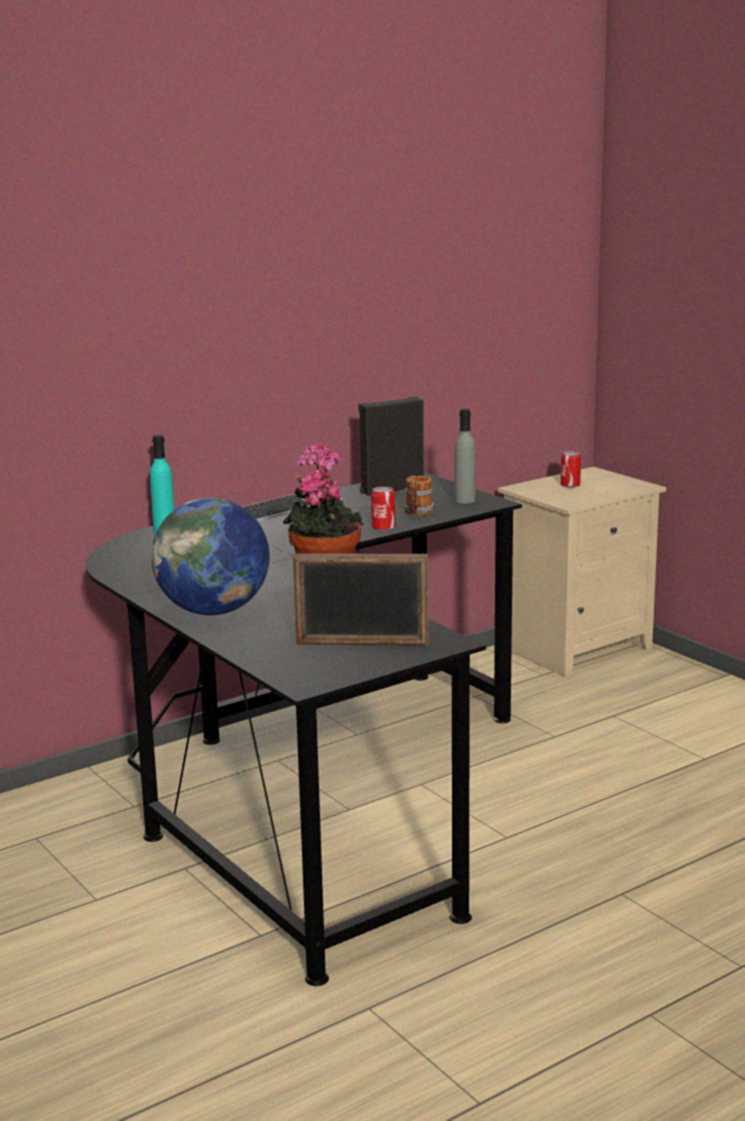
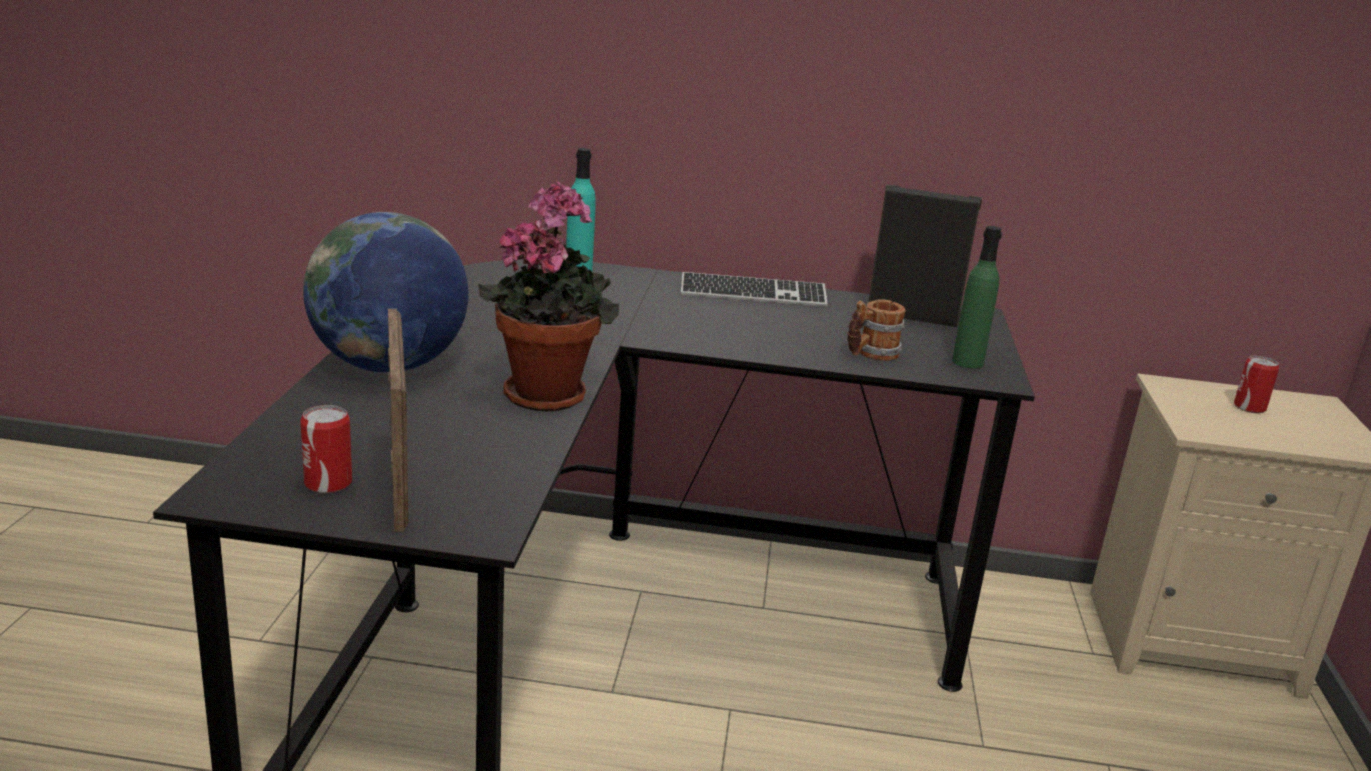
camera: 40 degrees right, 5 degrees up
(362, 644) = (398, 479): picture frame -> picture frame turned 150 degrees counterclockwise
(383, 527) = (793, 353): can -> can (328, 483)
(464, 500) = (967, 362): grey bottle -> green bottle

